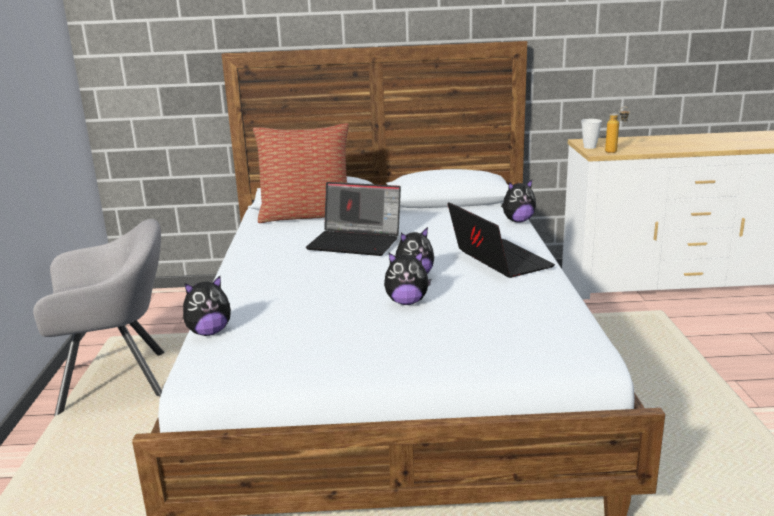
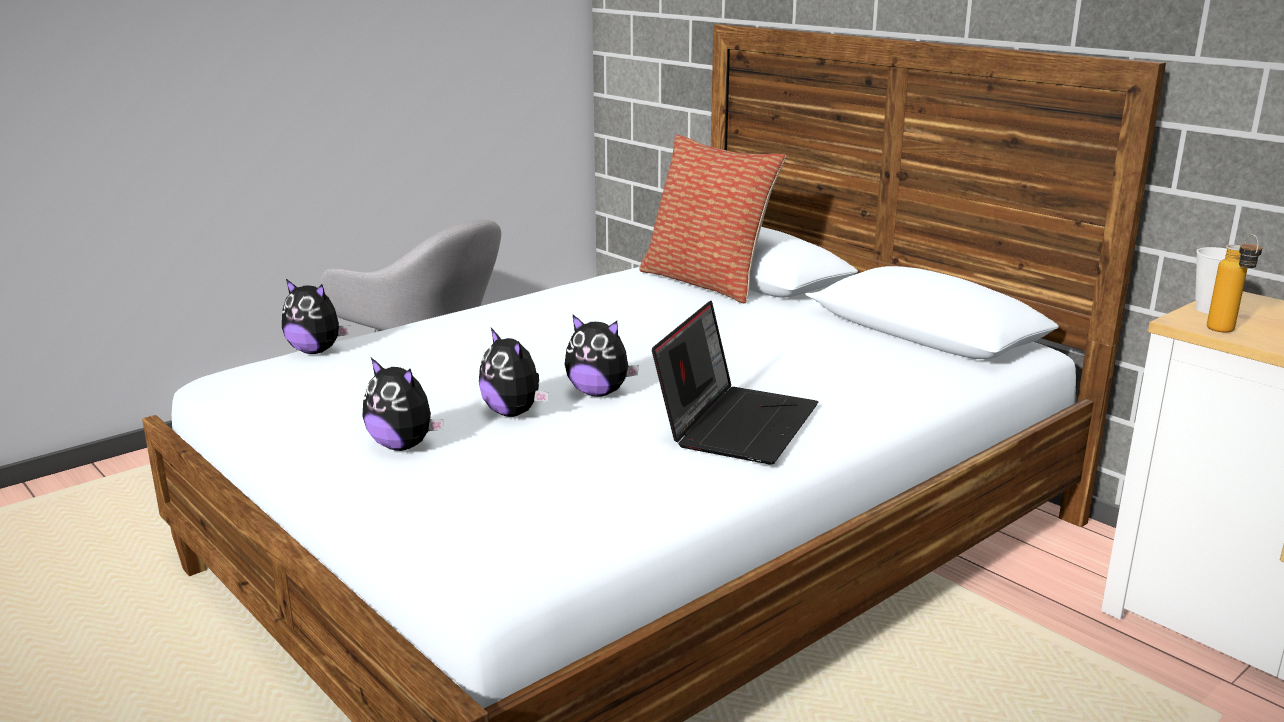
camera: 50 degrees right, 0 degrees up
(356, 242) = (660, 329): laptop -> none
(518, 221) = (931, 393): plush toy -> plush toy (403, 445)

